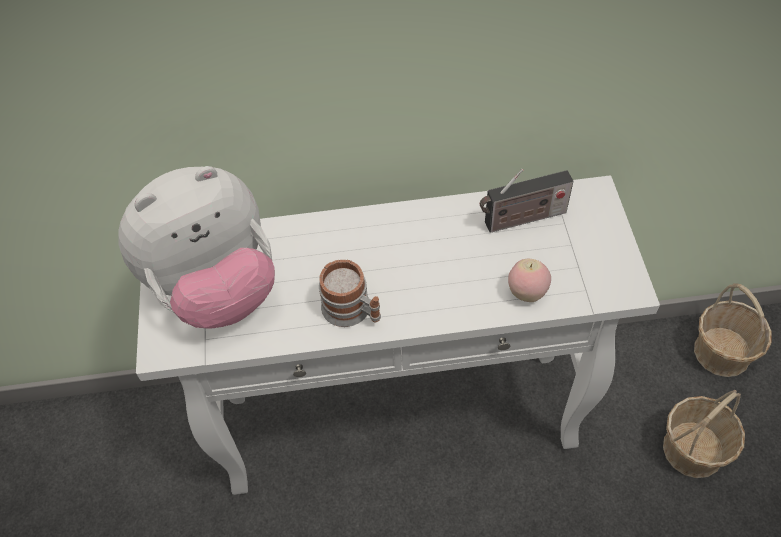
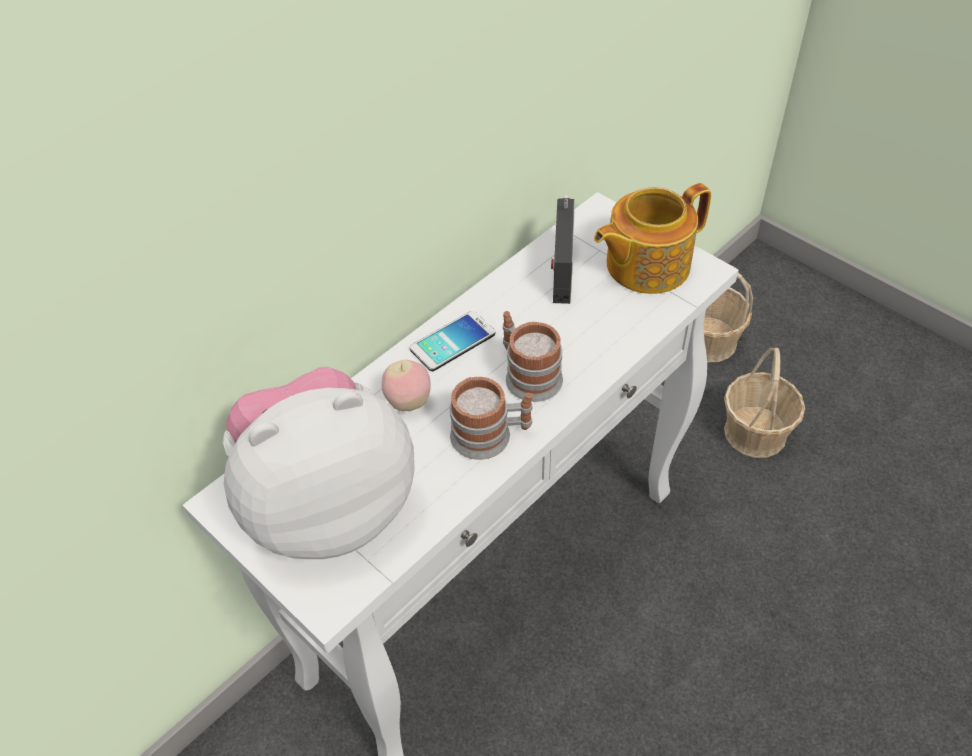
camera: 40 degrees left, 5 degrees down
(216, 289) = (327, 505): plush toy -> plush toy turned 135 degrees counterclockwise
(393, 228) = (452, 342): none -> phone
(419, 284) = (527, 374): none -> mug
(522, 219) = (561, 267): radio -> radio turned 150 degrees clockwise
(527, 293) = (628, 323): apple -> apple (408, 402)
(587, 256) = (645, 265): none -> teapot

